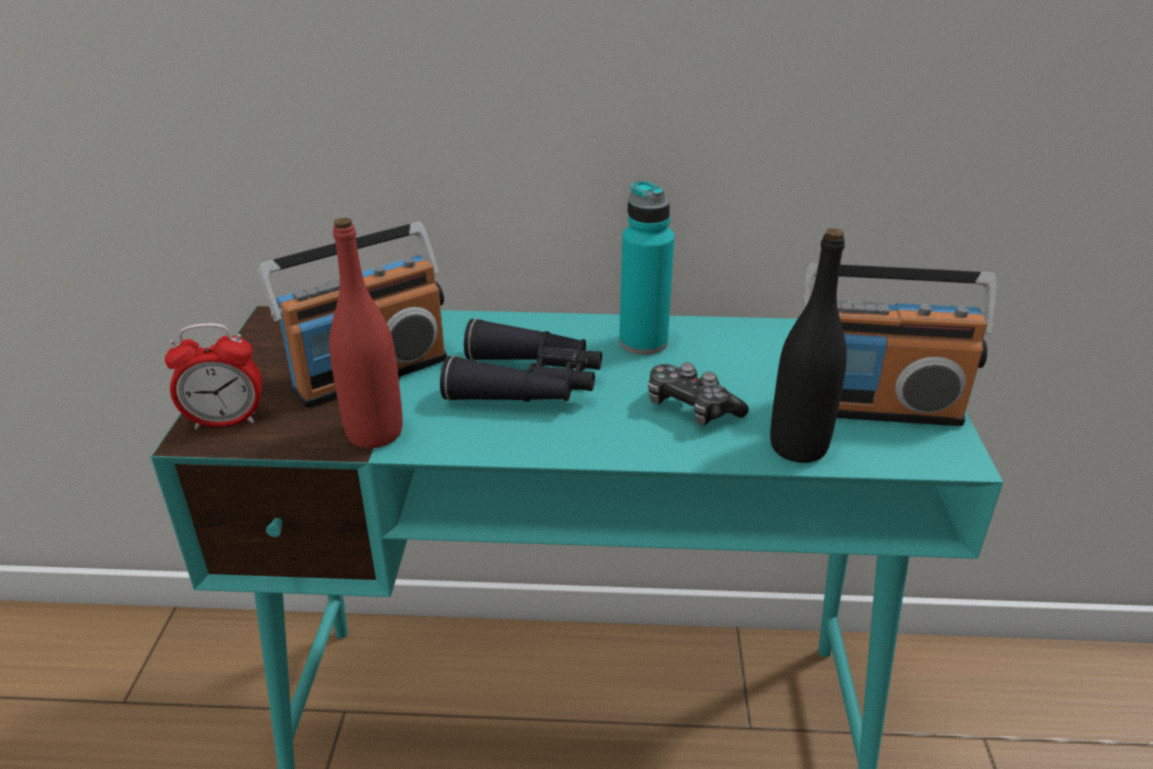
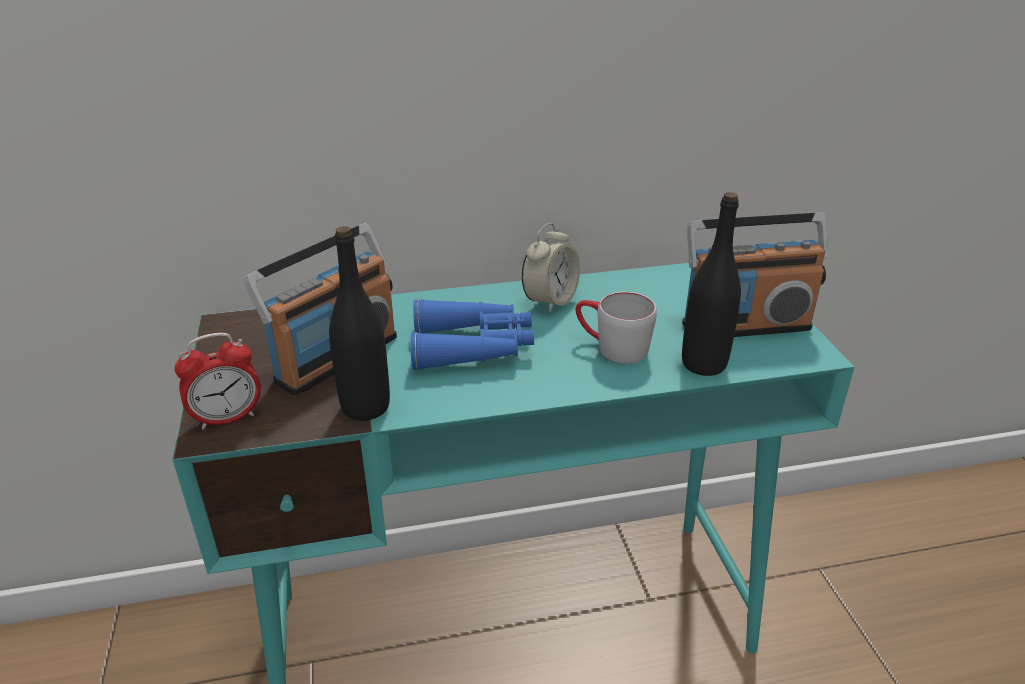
camera: 15 degrees left, 0 degrees up
(374, 433) = (365, 407): red bottle -> black bottle
(527, 383) = (473, 347): black binoculars -> blue binoculars
(643, 342) = (550, 301): turquoise bottle -> alarm clock
(691, 408) = (611, 347): game controller -> grey mug

